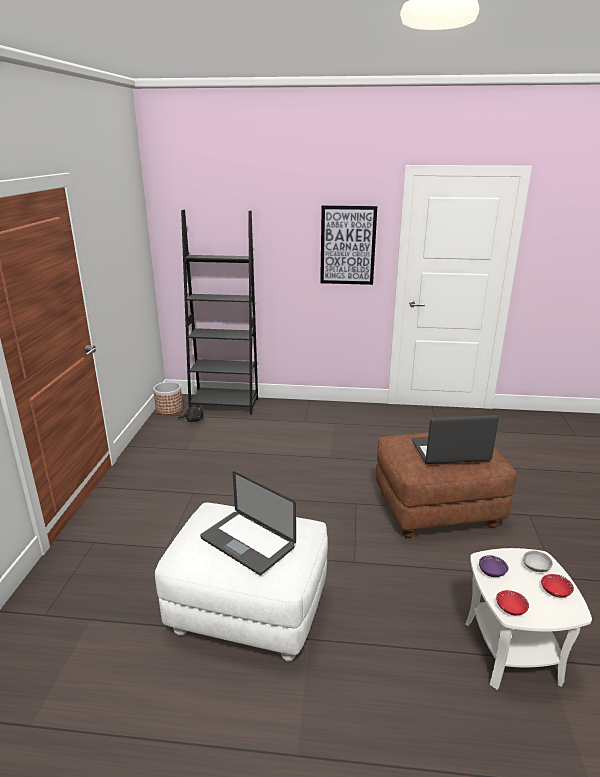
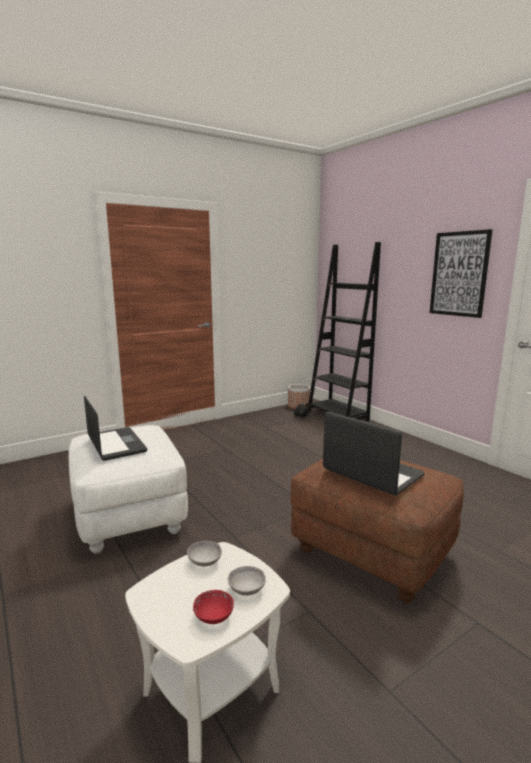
camera: 50 degrees right, 10 degrees down
(247, 543) = (116, 444): laptop -> laptop turned 150 degrees clockwise
(492, 572) = (205, 561): purple bowl -> grey bowl
(510, 609) = (152, 590): red bowl -> none

